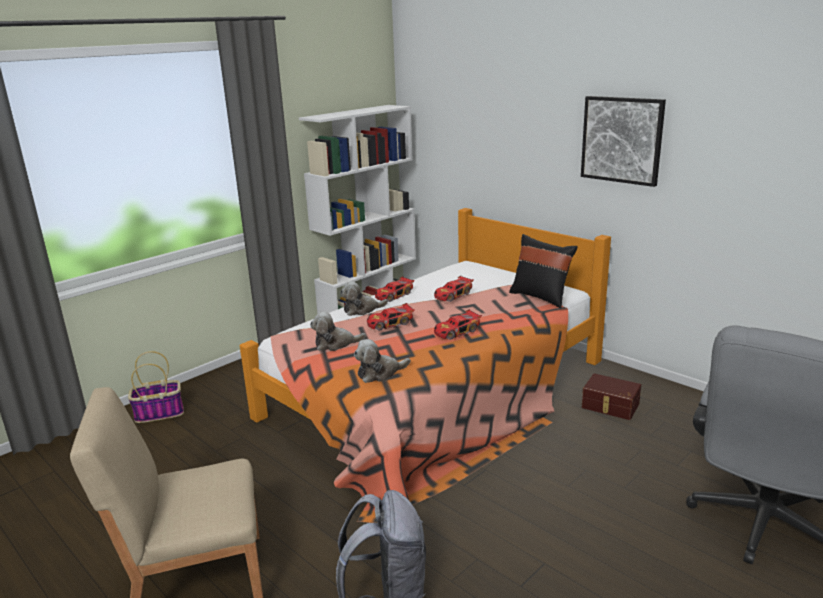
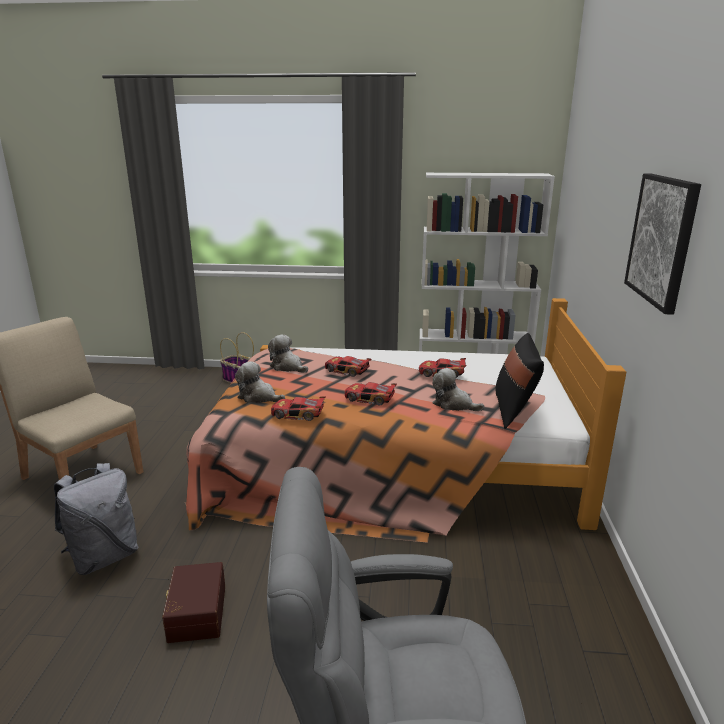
camera: 50 degrees right, 0 degrees up
(362, 310) = (363, 355): plush toy -> plush toy (453, 404)
(394, 295) = (409, 356): toy car -> toy car (297, 415)
(610, 406) = (510, 570): brown storage box -> brown storage box (195, 613)

